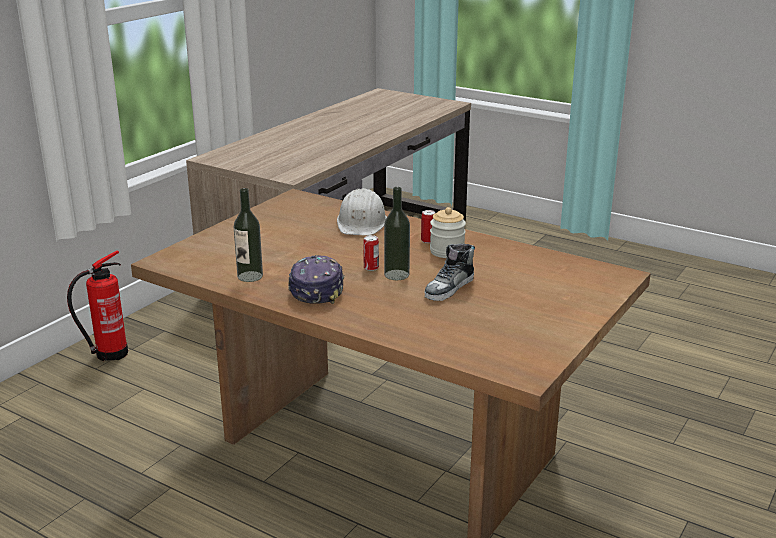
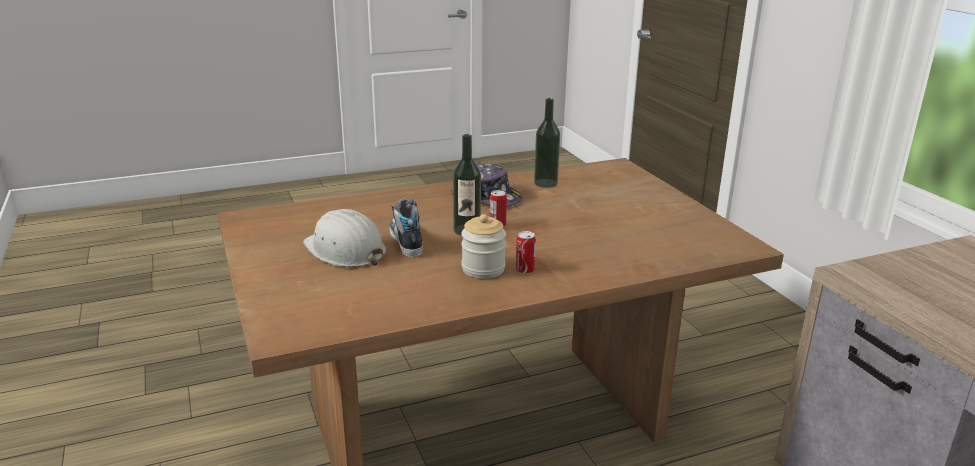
camera: 125 degrees right, 0 degrees up
(108, 354) = (786, 332): fire extinguisher -> none
(362, 223) = (619, 255): white hard hat -> white hard hat (345, 250)

